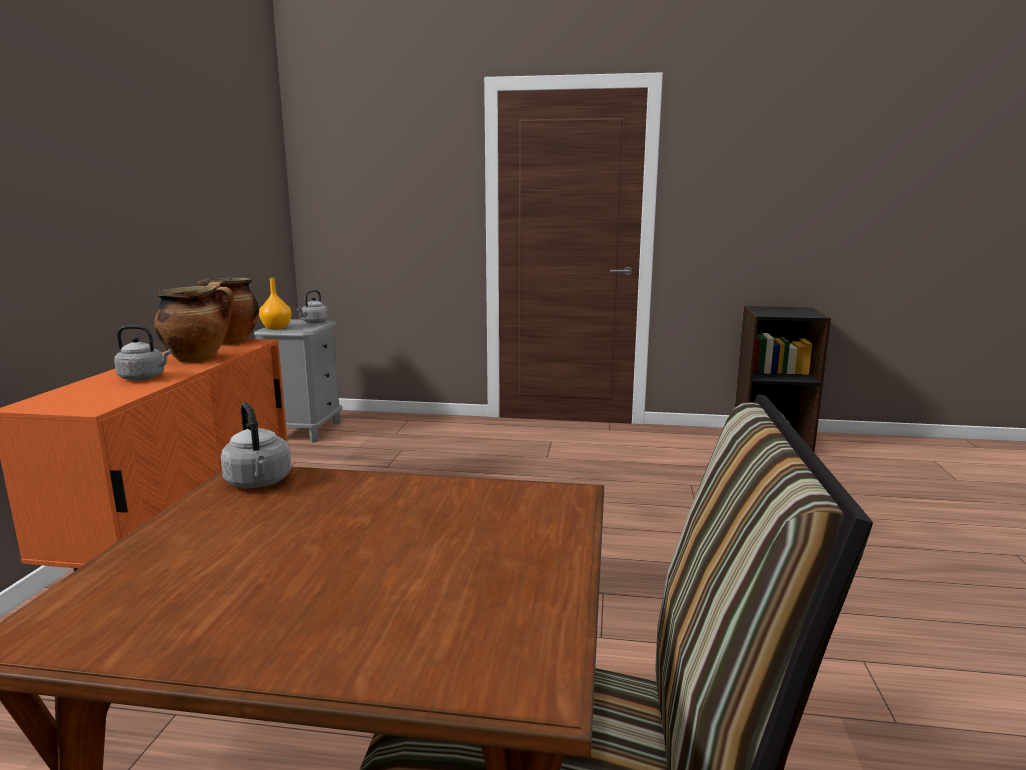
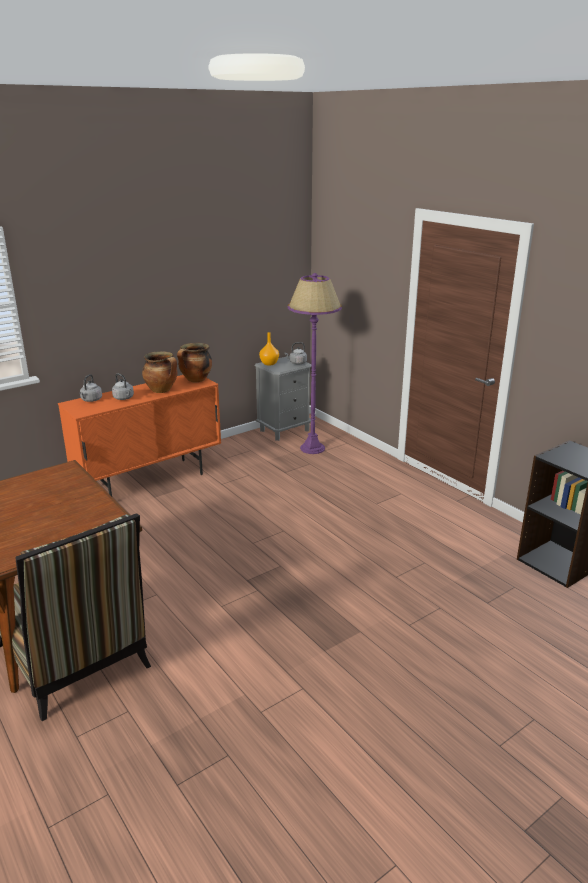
camera: 45 degrees right, 10 degrees up
(259, 483) = (63, 473): grey kettle -> grey kettle (91, 400)
(377, 436) = (312, 448): none -> purple floor lamp

